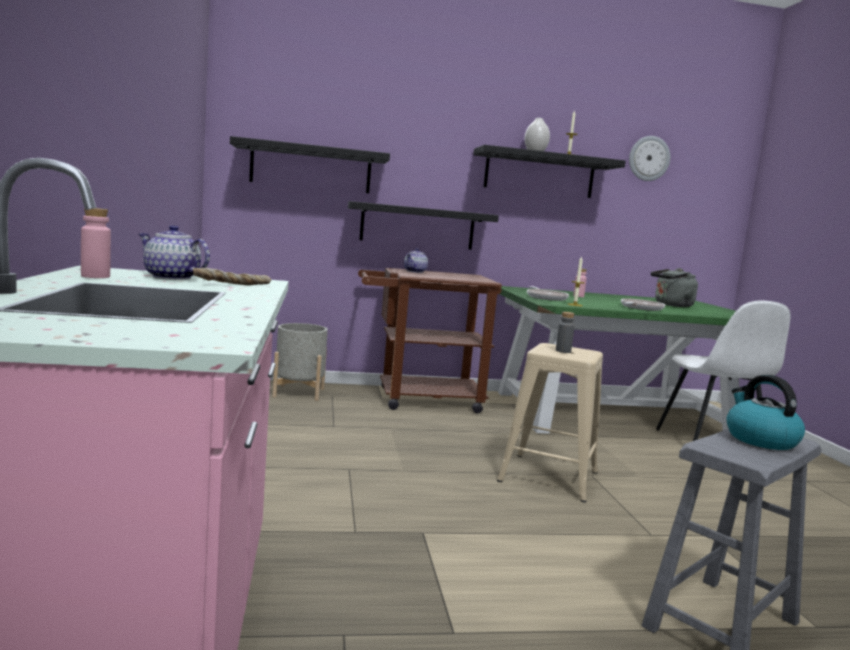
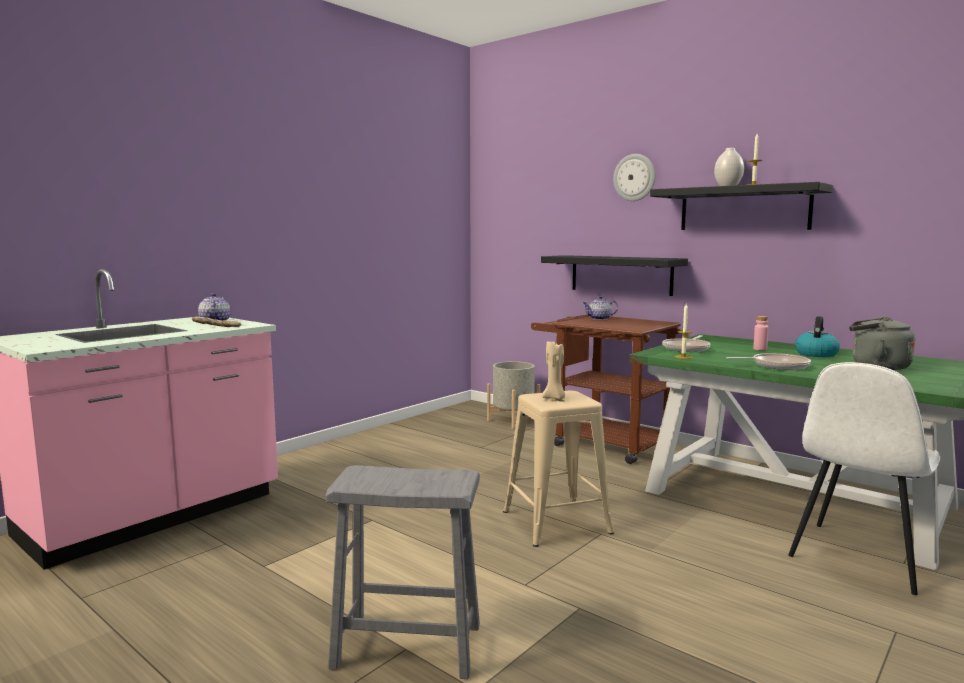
camera: 50 degrees right, 0 degrees up
(95, 276) = (180, 321): pink bottle -> none
(311, 168) = (535, 229): black shelf -> none
(563, 351) = (554, 398): grey bottle -> beige candle
(648, 158) = (897, 169): wall clock -> wall clock (634, 177)
(760, 439) = (423, 479): kettle -> kettle (816, 354)

